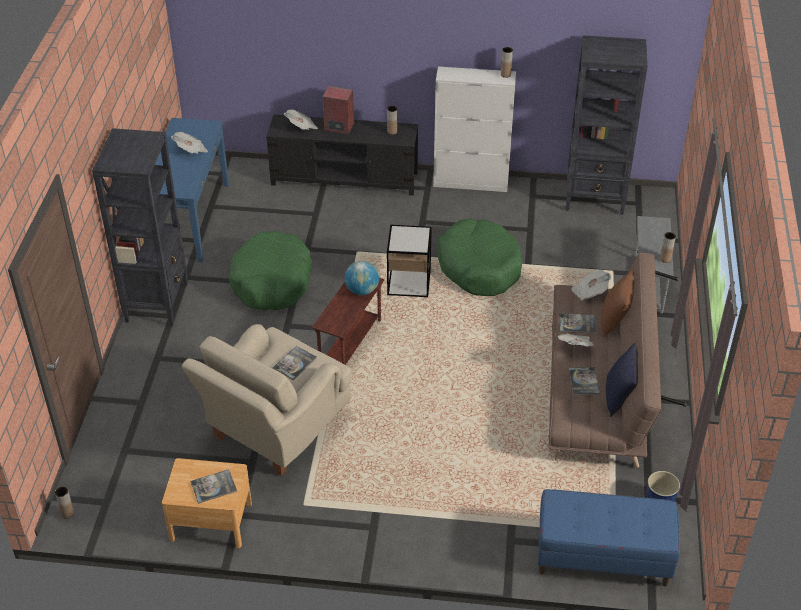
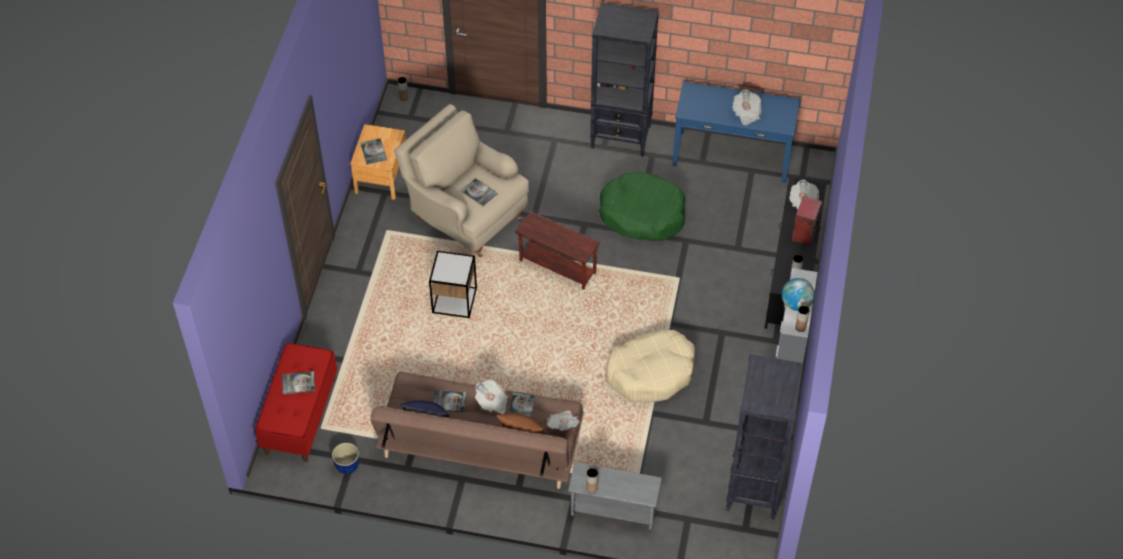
camera: 95 degrees right, 10 degrees up
(362, 290) = (571, 246): globe -> globe (796, 304)
(409, 283) = (632, 314): side table -> side table (454, 300)
(479, 267) = (651, 372): green dog bed -> beige dog bed
(600, 516) = (298, 383): none -> book
(602, 557) = (300, 415): blue bench -> red bench

